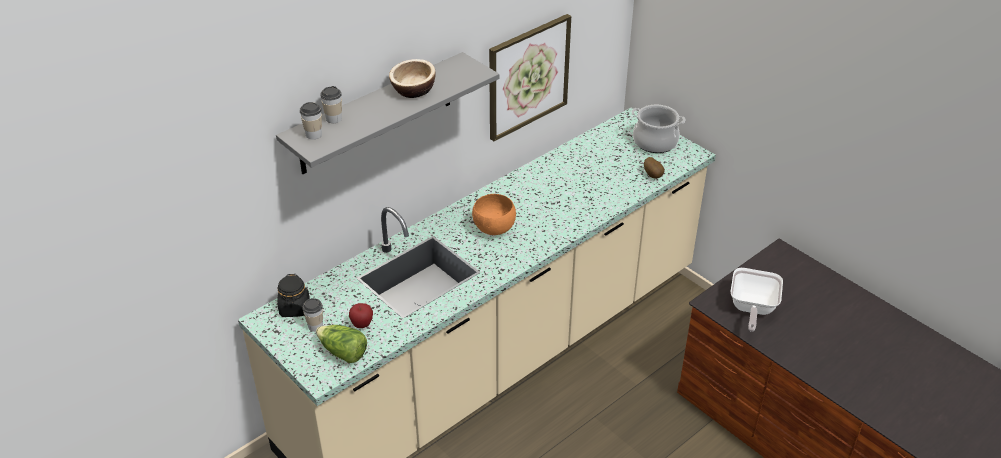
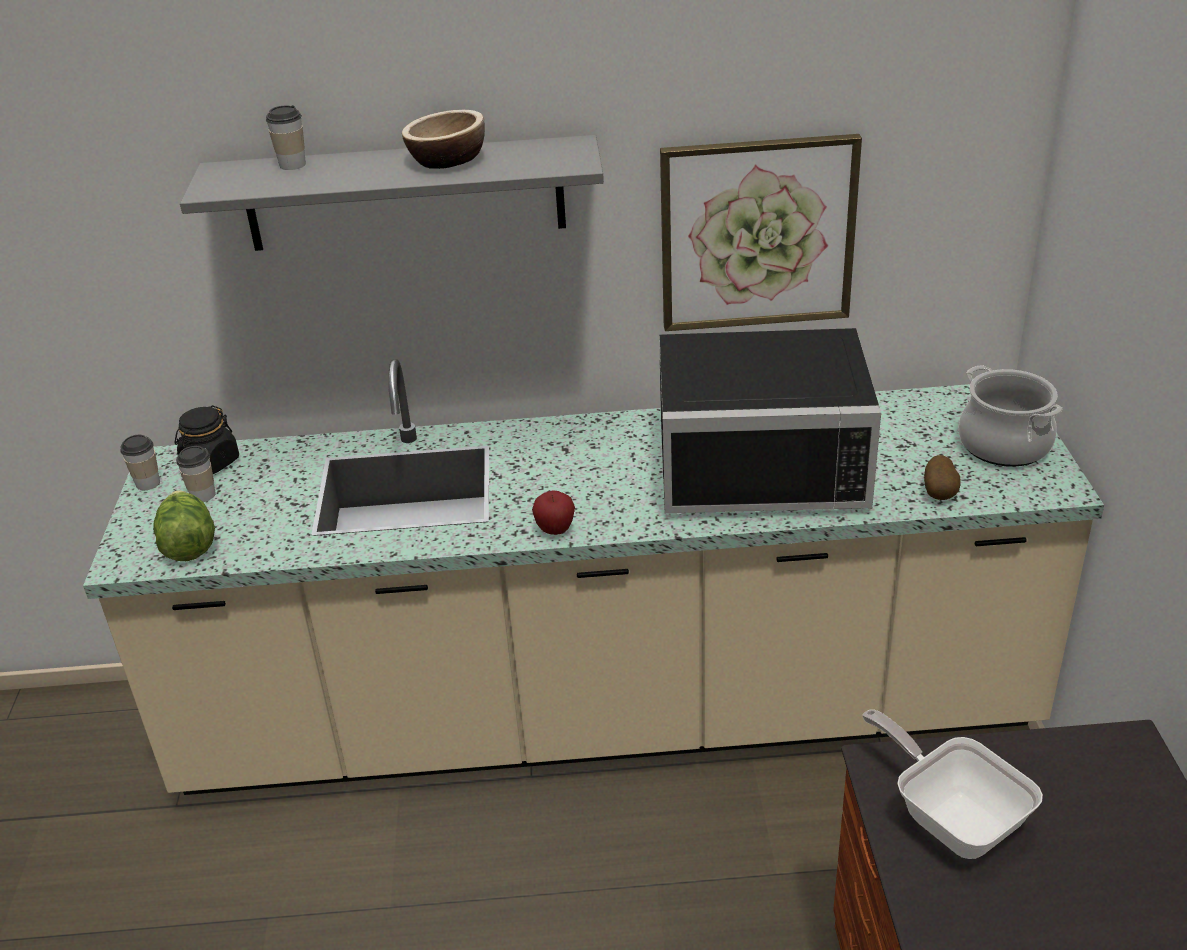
camera: 40 degrees right, 5 degrees down
(314, 134) = (238, 175): cup -> cup (148, 483)
(362, 325) = (254, 519): apple -> apple (555, 530)
(493, 229) = (581, 471): orange bowl -> none
(566, 190) = (761, 460): none -> black microwave
(751, 309) = (951, 817): frying pan -> frying pan turned 90 degrees clockwise

